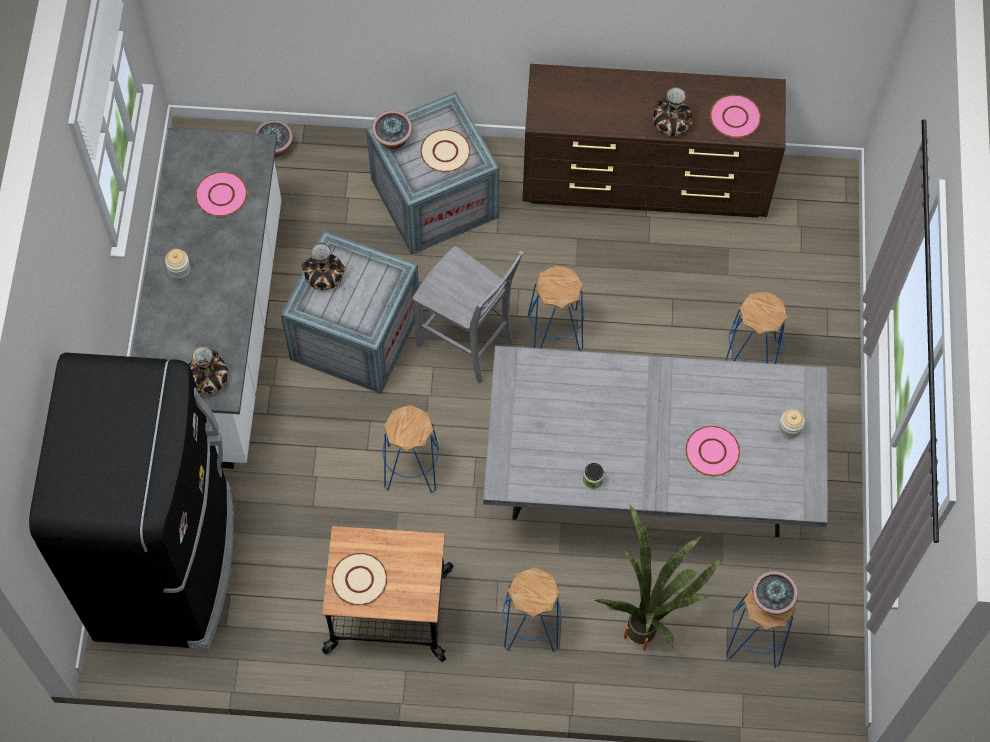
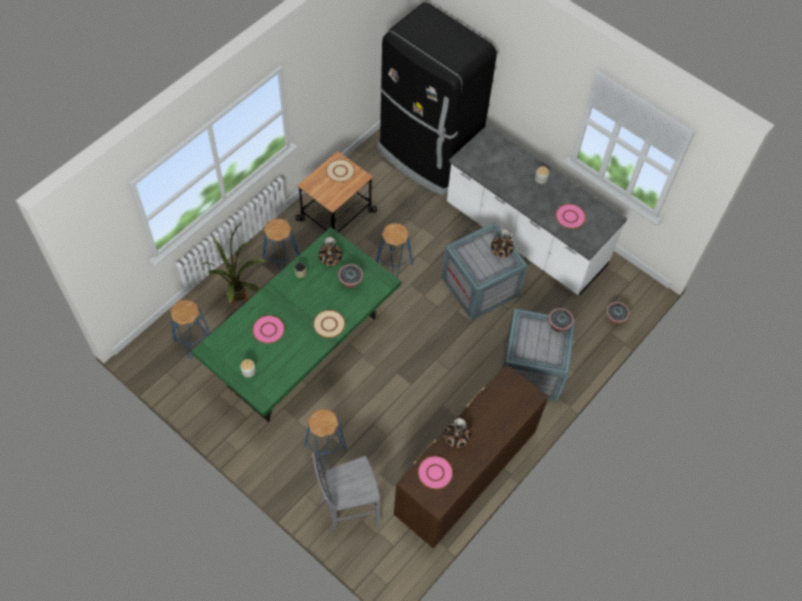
camera: 125 degrees right, 5 degrees down
(209, 378) = (474, 158): vase -> vase (330, 258)
(445, 152) = (533, 344): beige plate -> beige plate (329, 324)
(467, 344) = (437, 328): grey chair -> grey chair (348, 510)
(555, 332) = (413, 369): blue stool -> none
(648, 482) = (302, 352): grey dining table -> green dining table
(771, 601) = (185, 312): potted plant -> potted plant (350, 282)

